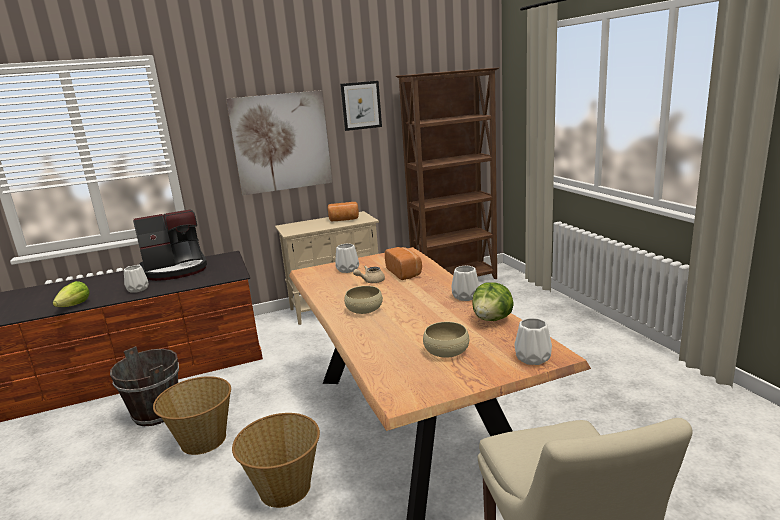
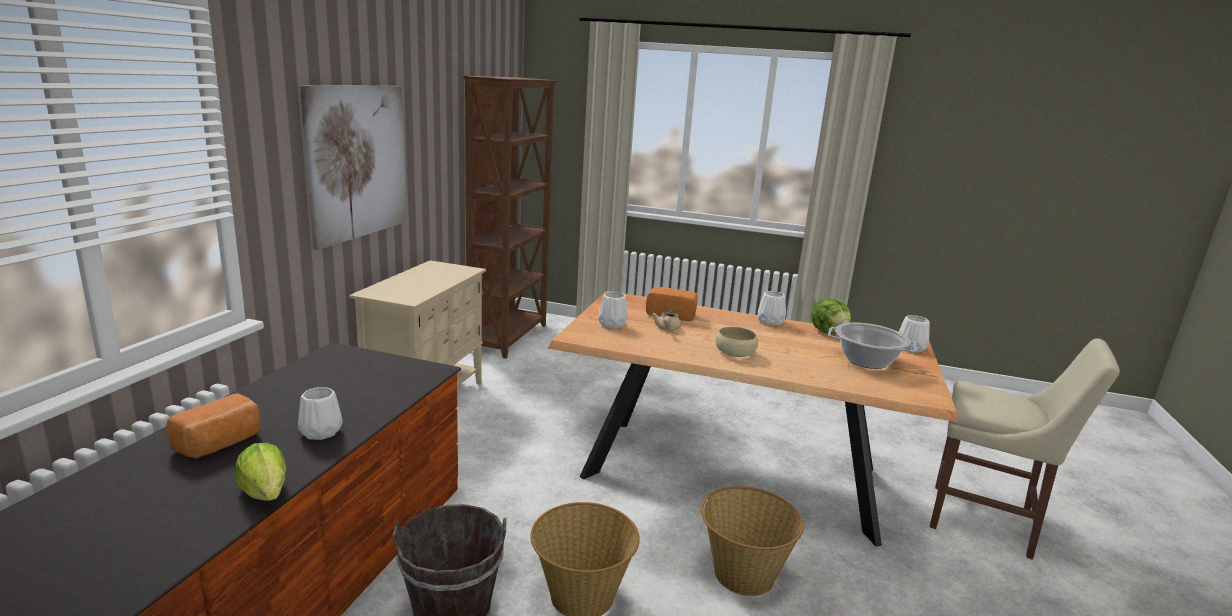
camera: 55 degrees left, 0 degrees up
(176, 270) = (301, 390): coffee machine -> none
(344, 220) = (437, 273): bread -> bread (221, 444)
(361, 105) = (430, 112): picture -> none
(446, 351) = (866, 361): beige bowl -> cooking pot

